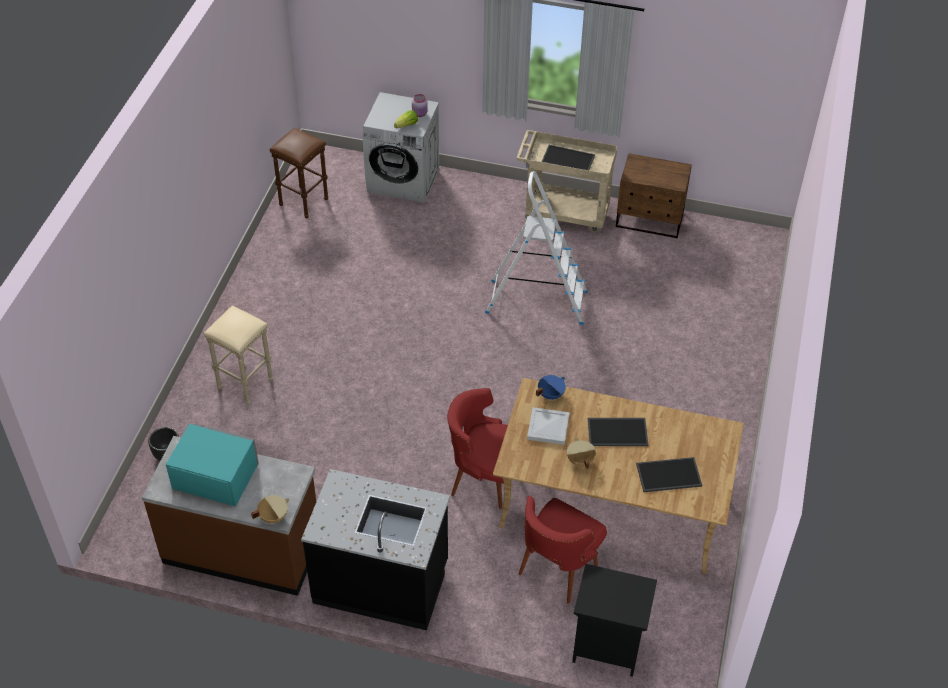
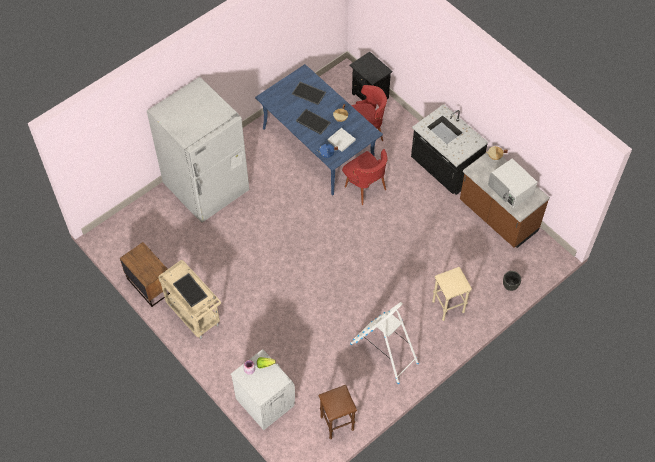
camera: 145 degrees left, 10 degrees up
(214, 475) = (511, 189): turquoise microwave -> white microwave
(537, 302) = (259, 268): white step ladder -> white step ladder (383, 353)
(612, 505) = (318, 146): beige dining table -> blue dining table
(708, 360) = (206, 186): none -> white fridge

